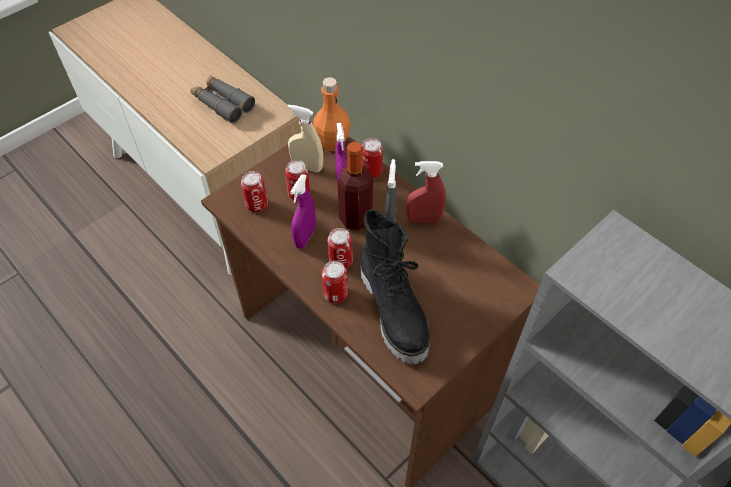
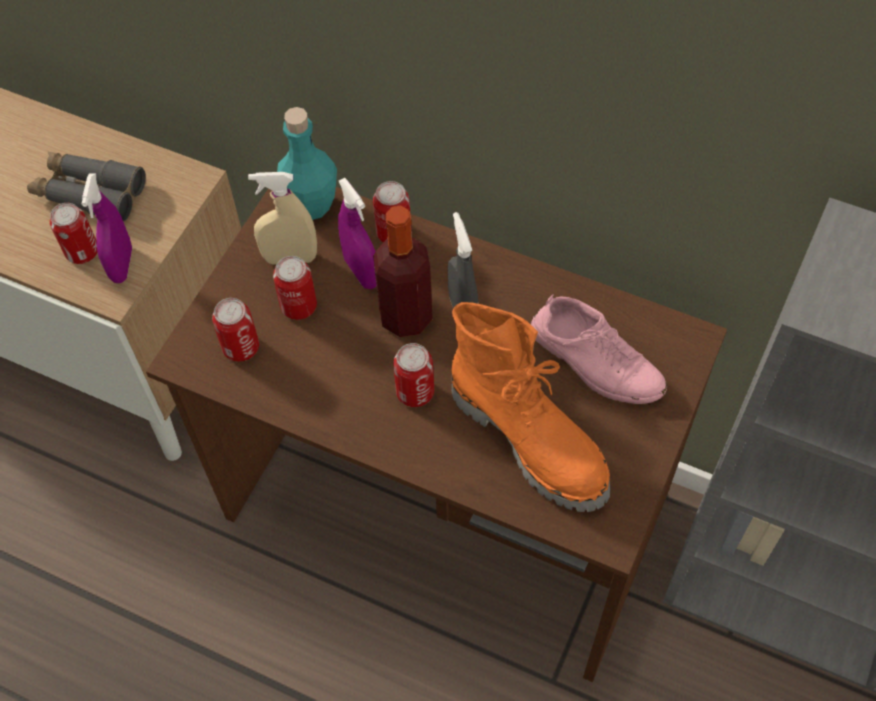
camera: 20 degrees left, 5 degrees up
(305, 237) = (342, 373): purple spray bottle -> purple spray bottle (122, 265)
(332, 143) = (311, 205): orange bottle -> turquoise bottle
(335, 294) = (431, 445): can -> can (82, 252)
(395, 311) = (531, 439): black boot -> orange boot
(424, 219) = (508, 282): red spray bottle -> none
(455, 280) = (595, 361): none -> pink shoe

